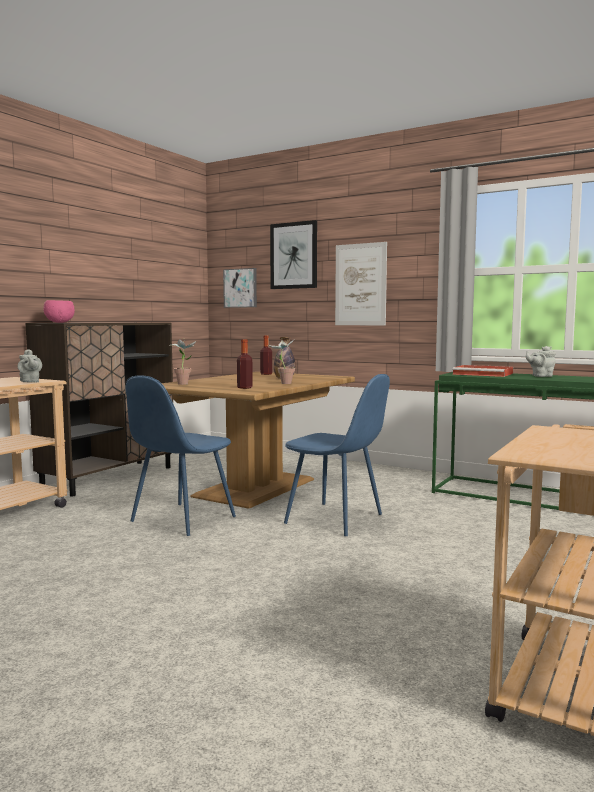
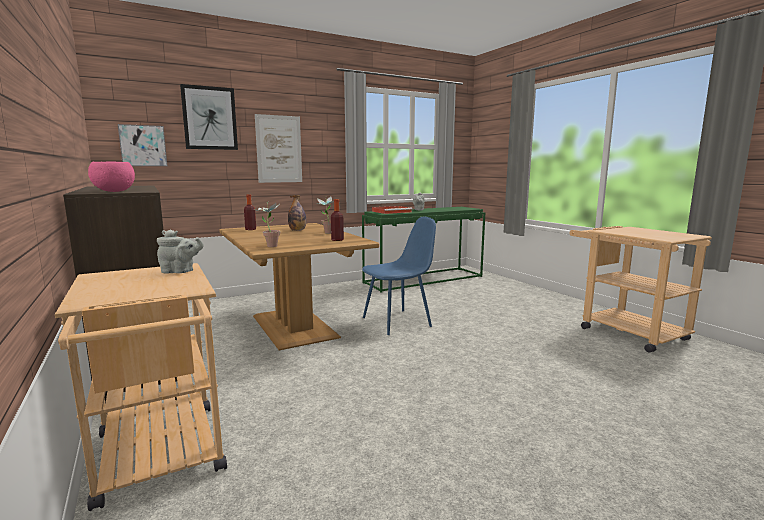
camera: 60 degrees left, 5 degrees up
(181, 520) = (334, 363): blue chair -> none

